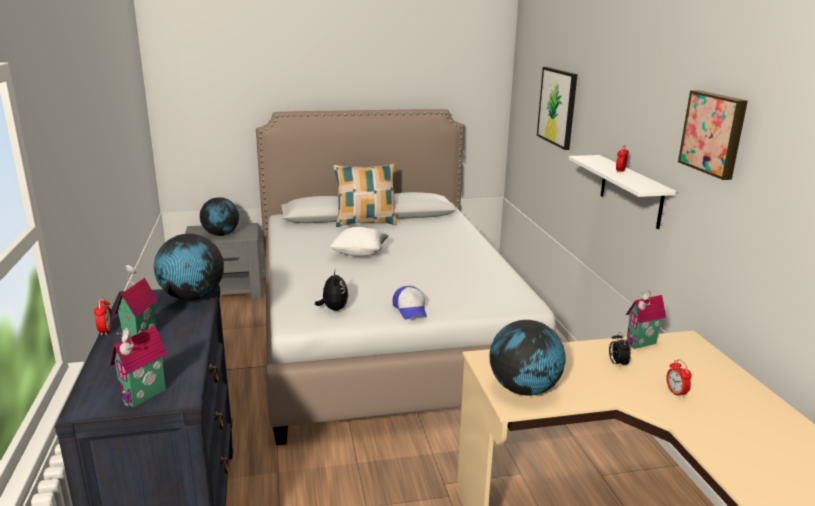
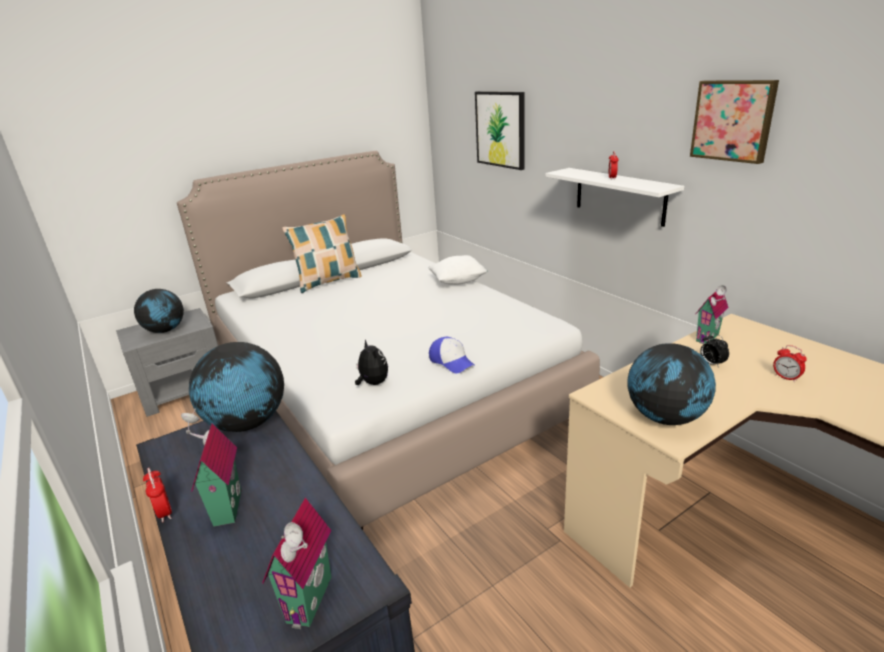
camera: 20 degrees left, 5 degrees up
(359, 253) = (349, 315): white pillow -> white pillow (458, 281)

